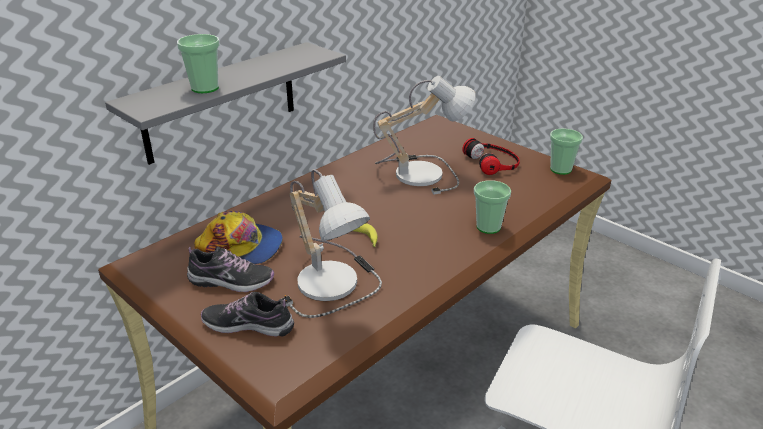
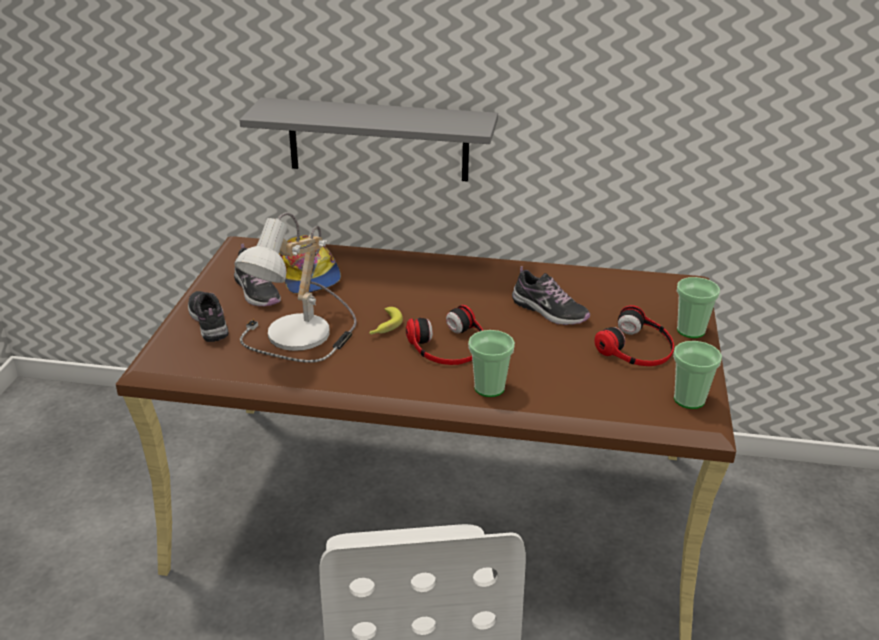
camera: 55 degrees right, 0 degrees up
(205, 88) = (328, 115): cup -> cup (690, 330)
(420, 172) = (549, 311): table lamp -> shoe
(421, 222) = (449, 345): none -> headphones

